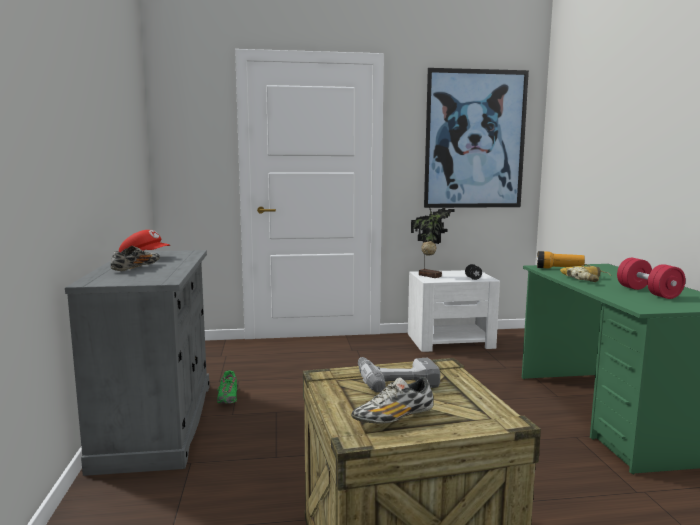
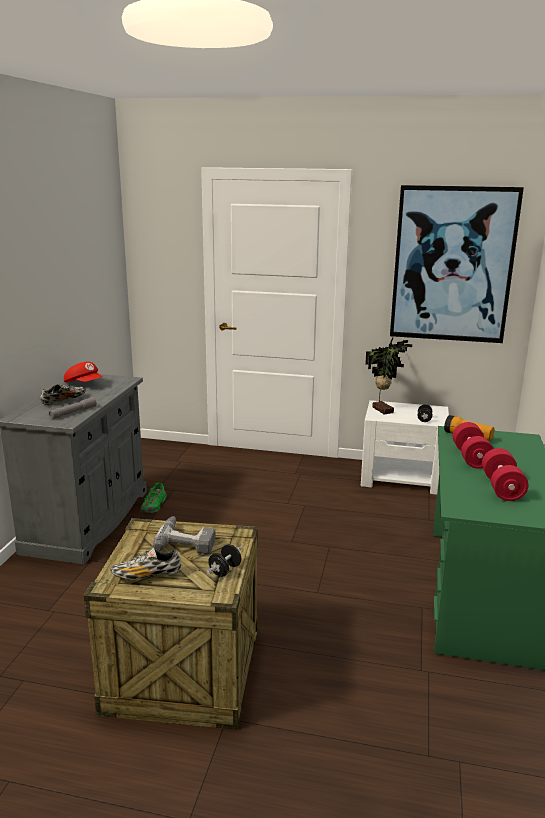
camera: 20 degrees right, 10 degrees up
(162, 274) = (73, 412): none -> grey flashlight
(475, 398) = (225, 570): none -> black dumbbell
(587, 279) = (471, 457): power drill -> red dumbbell

